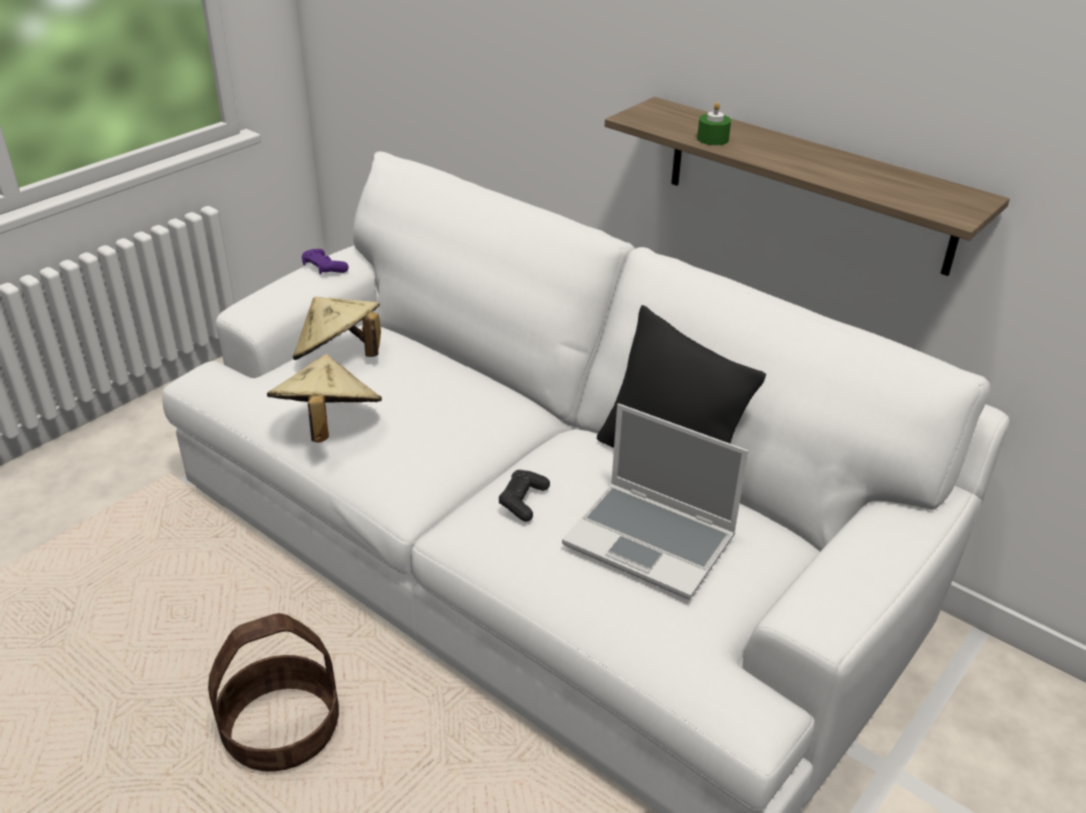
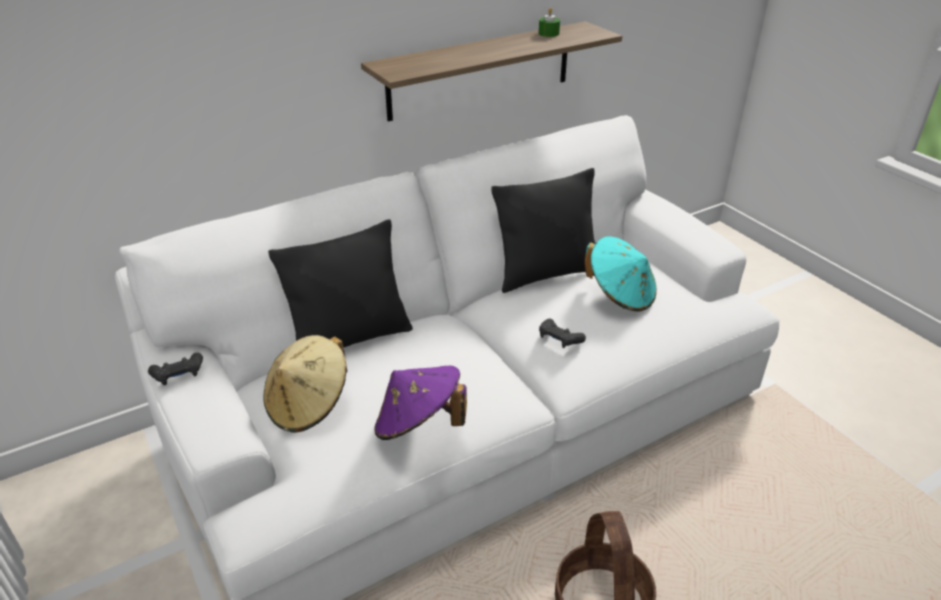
camera: 70 degrees left, 0 degrees up
(324, 268) = (178, 374): purple game controller -> black game controller
(327, 426) = (419, 425): beige hat -> purple hat
(452, 355) = (350, 338): none -> black pillow
(652, 541) = (620, 295): laptop -> turquoise hat
(712, 139) = (457, 61): green candle -> green candle (548, 33)

